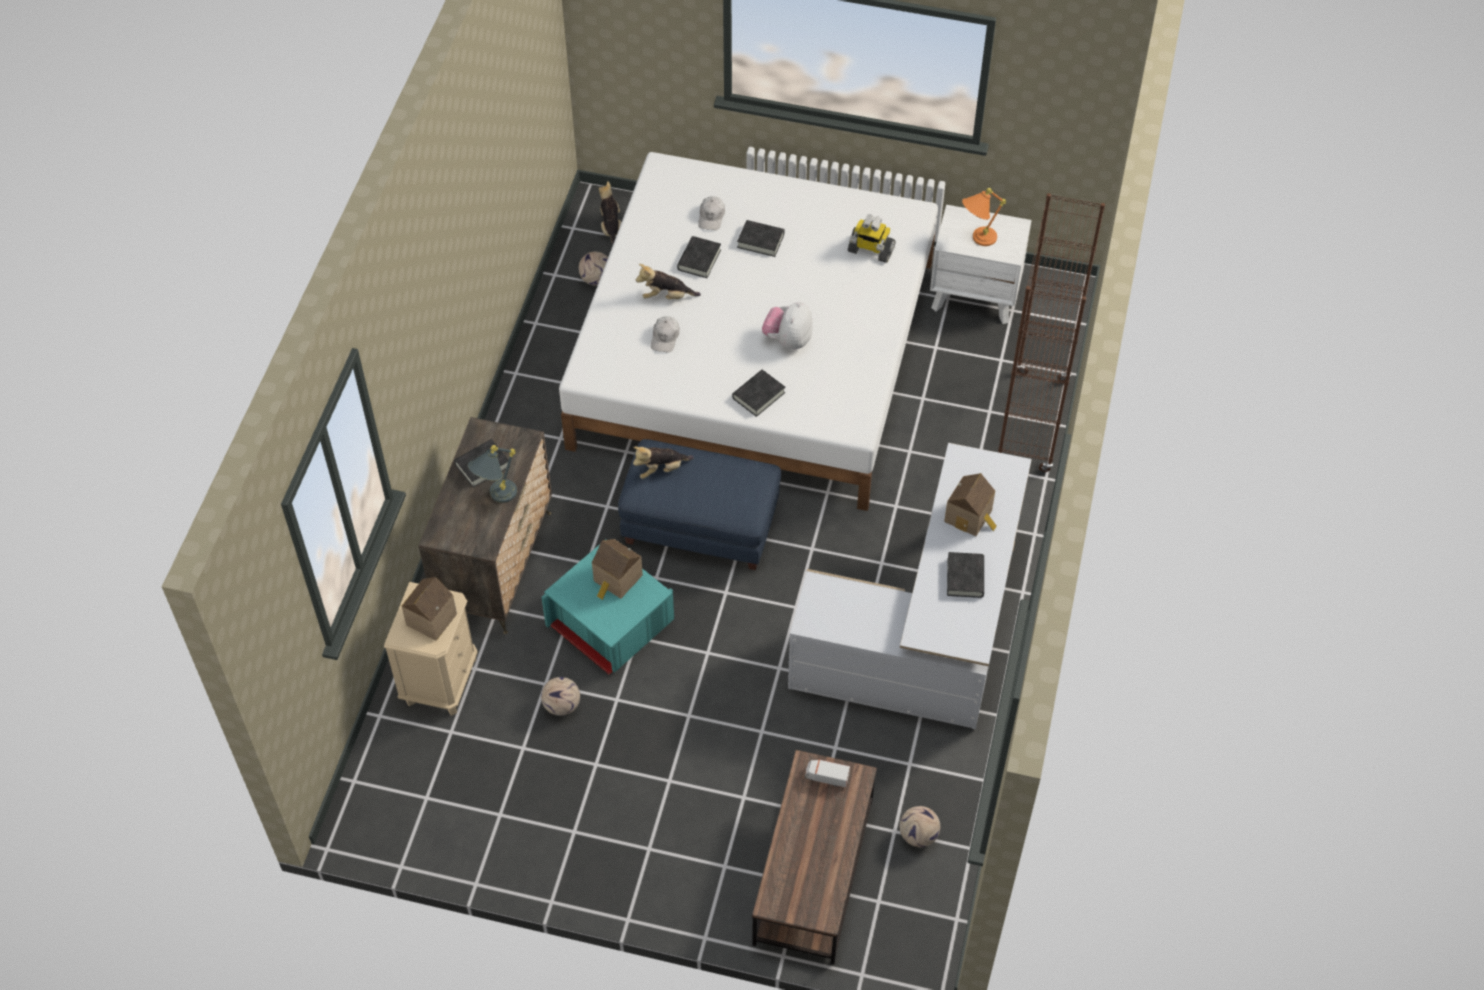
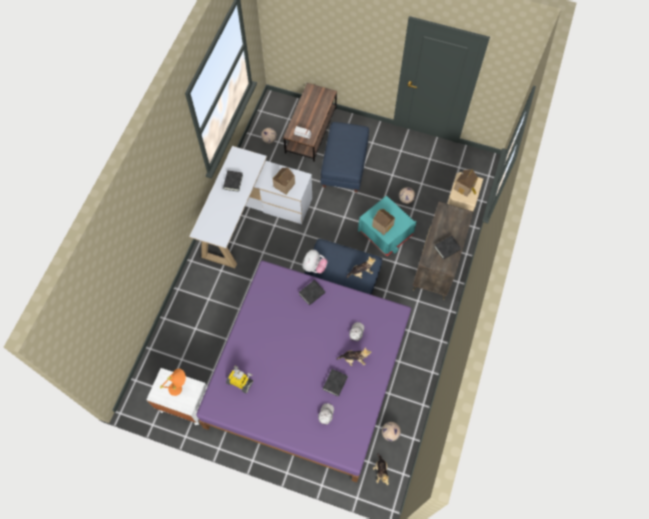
camera: 175 degrees left, 10 degrees up
(496, 498) = (439, 231): grey table lamp -> none
(717, 779) = (344, 166): none -> blue ottoman
(755, 354) = (307, 374): white bed -> purple bed
(760, 241) = (300, 394): black book -> none
(788, 340) = (293, 325): plush toy -> plush toy (314, 267)
(970, 517) = (224, 209): toy house -> toy house (283, 185)
(1032, 422) = (175, 320): brown bookcase -> none

